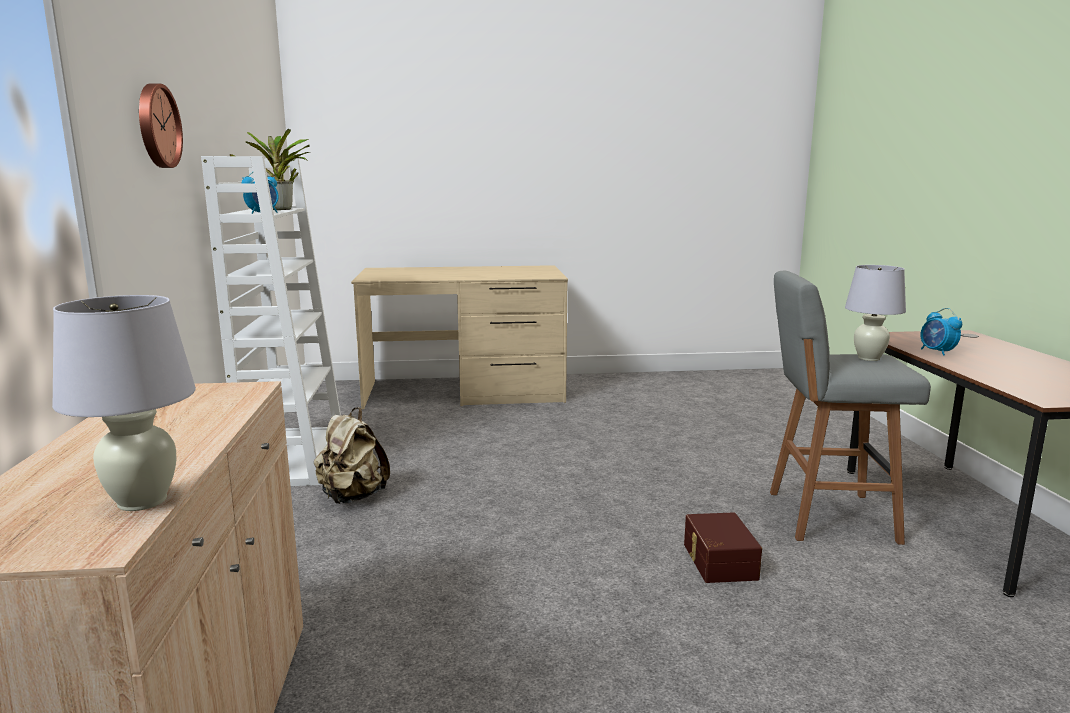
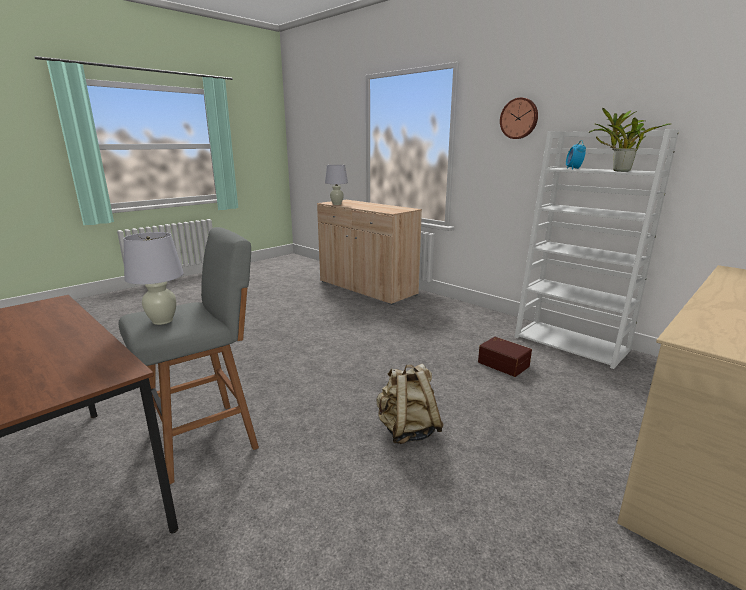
camera: 140 degrees right, 5 degrees up
(352, 497) = (485, 338): beige backpack -> beige backpack (407, 430)
(718, 561) = (271, 374): brown storage box -> brown storage box (504, 364)
(937, 352) = (78, 345): alarm clock -> none

